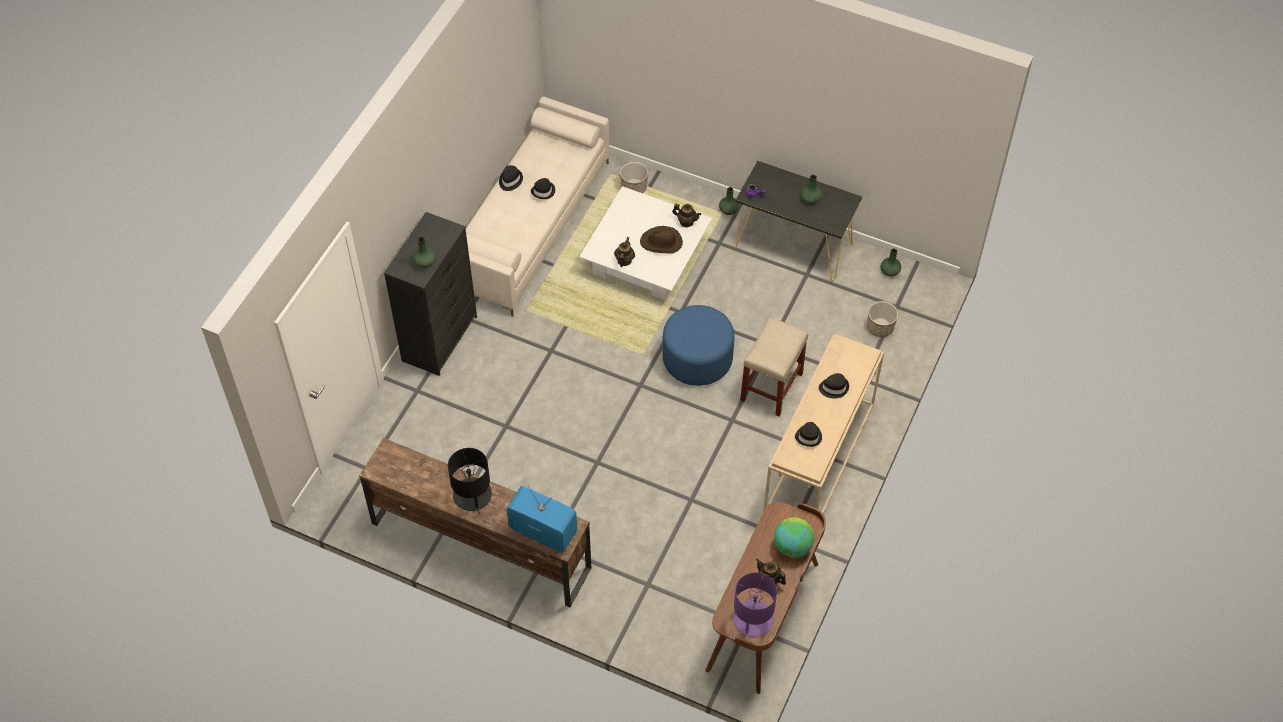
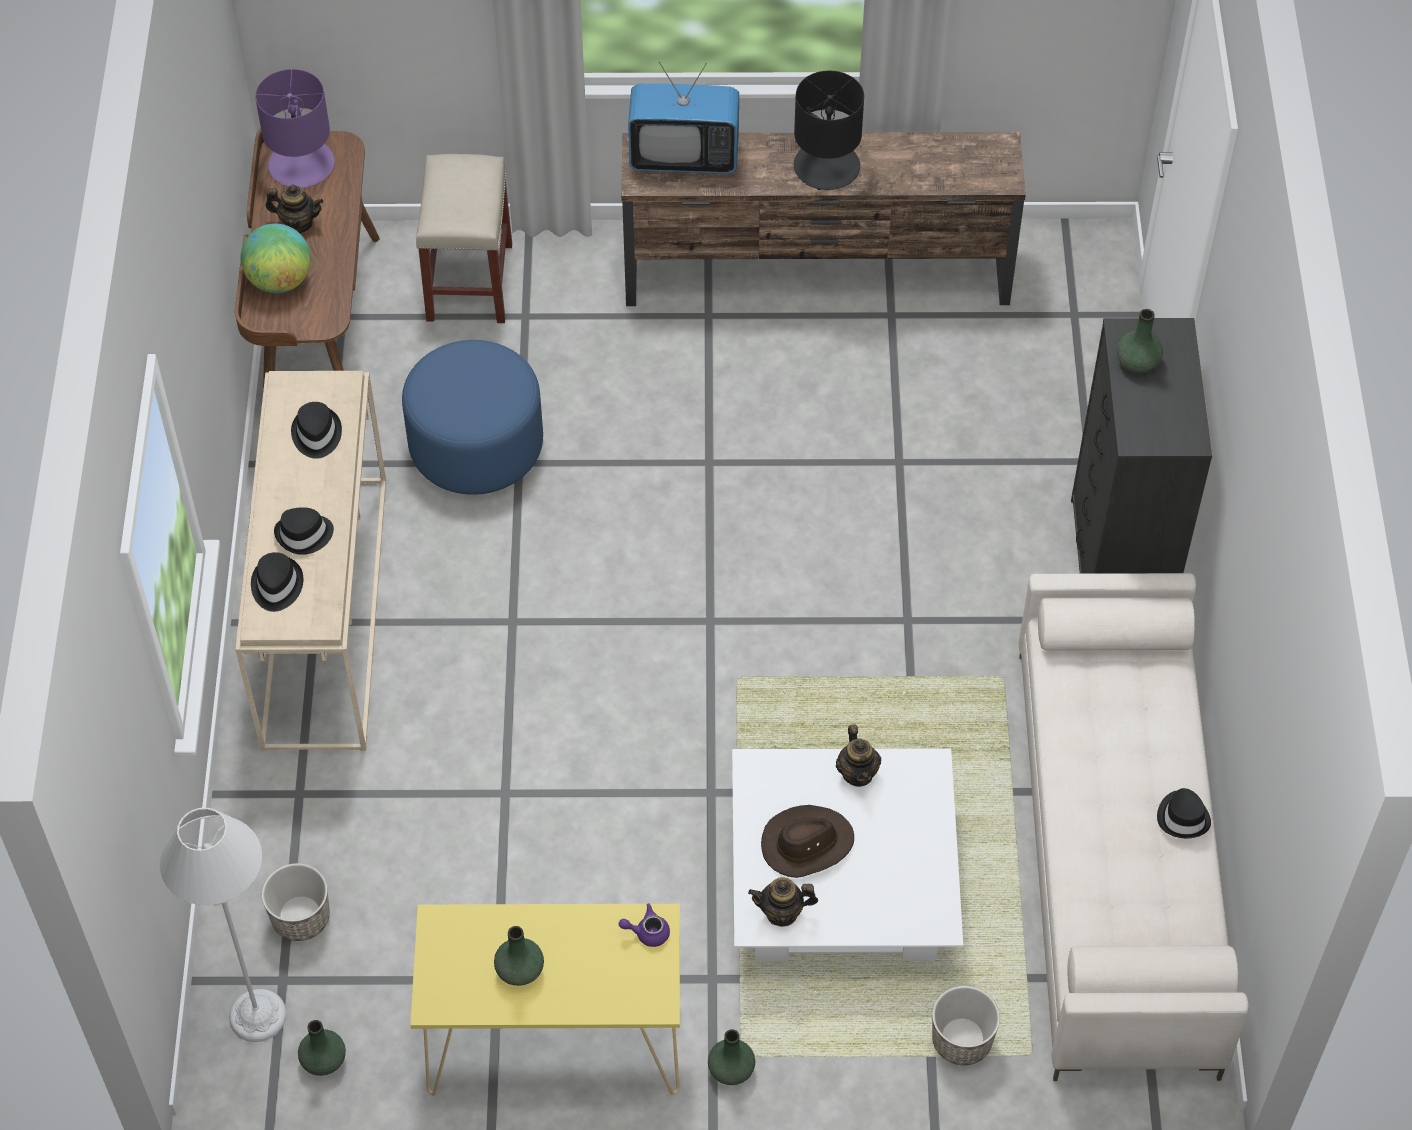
camera: 155 degrees right, 0 degrees up
(543, 191) = (1100, 820): black hat -> black hat (276, 585)
(697, 359) = (630, 709): blue ottoman -> blue ottoman (476, 445)
(771, 386) = (467, 712): beige stool -> beige stool (470, 283)
(793, 245) = (553, 1039): black console table -> yellow console table
(911, 297) = (257, 1015): none -> grey floor lamp

